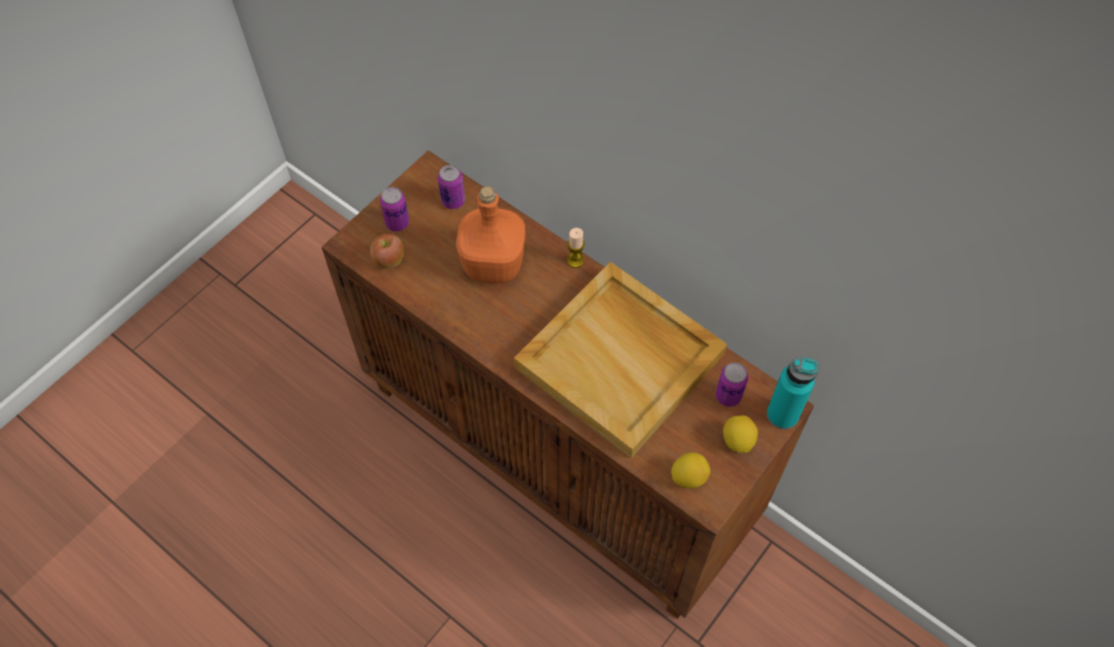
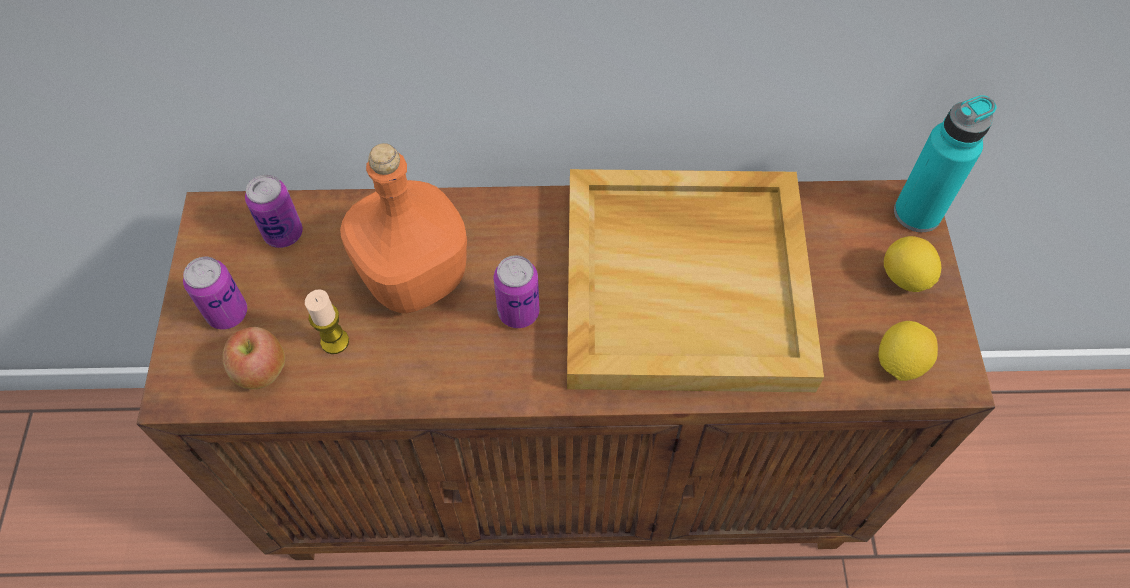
camera: 40 degrees left, 0 degrees up
(575, 261) = (515, 202): candle -> candle (335, 341)
(728, 396) = (842, 234): can -> can (518, 312)

